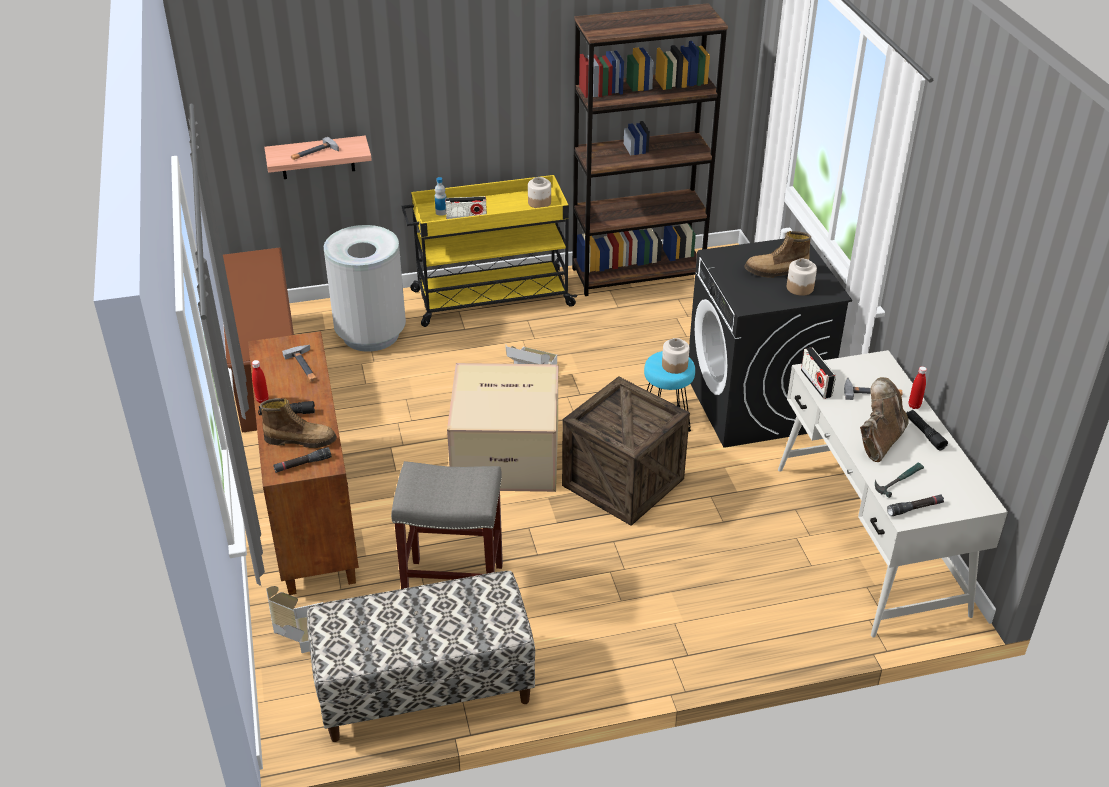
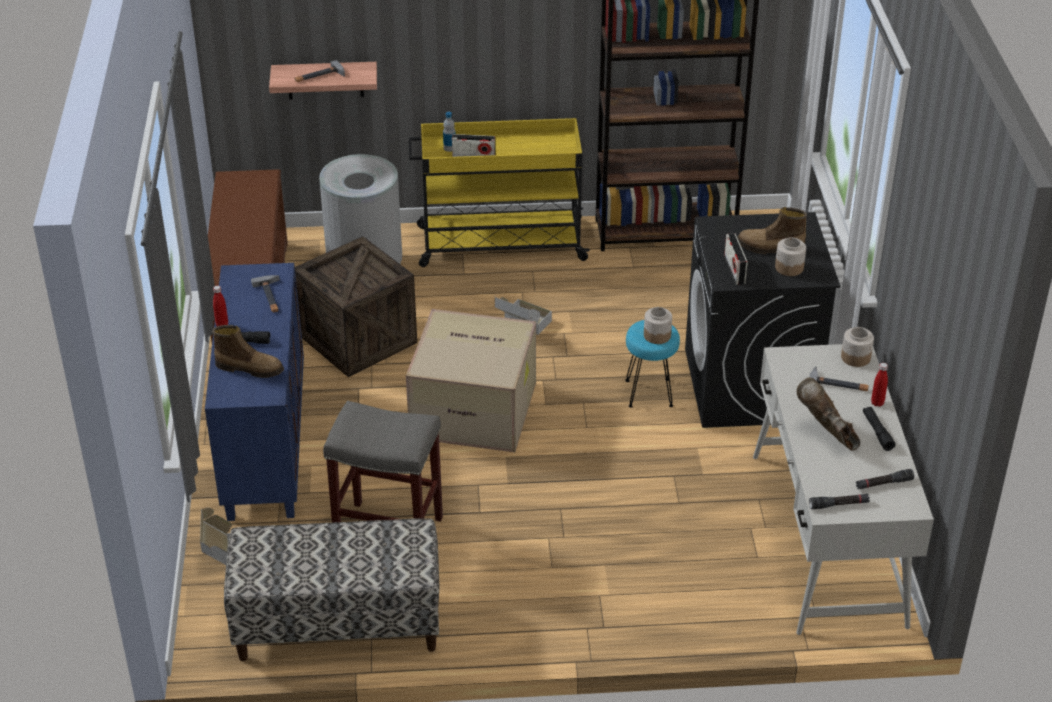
camera: 10 degrees right, 0 degrees up
(302, 464) = (246, 392): black flashlight -> black flashlight (883, 483)
(310, 513) = (264, 445): brown cabinet -> blue cabinet
(539, 203) = (555, 147): jar -> jar (855, 358)
(623, 482) = (586, 451): crate -> crate (358, 339)
(816, 383) = (782, 369): radio -> radio (734, 270)
(879, 441) = (826, 434): brown boot -> brown boot turned 75 degrees counterclockwise
(898, 480) = (832, 475): hammer -> none

